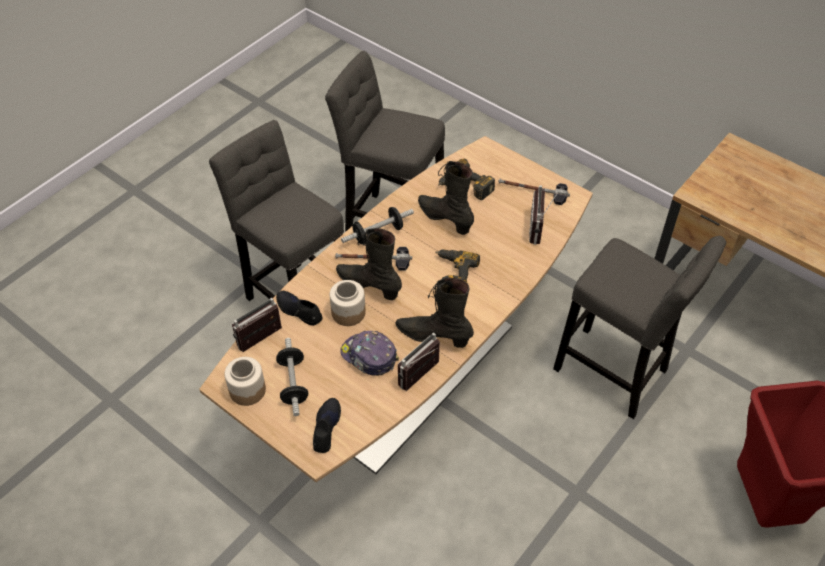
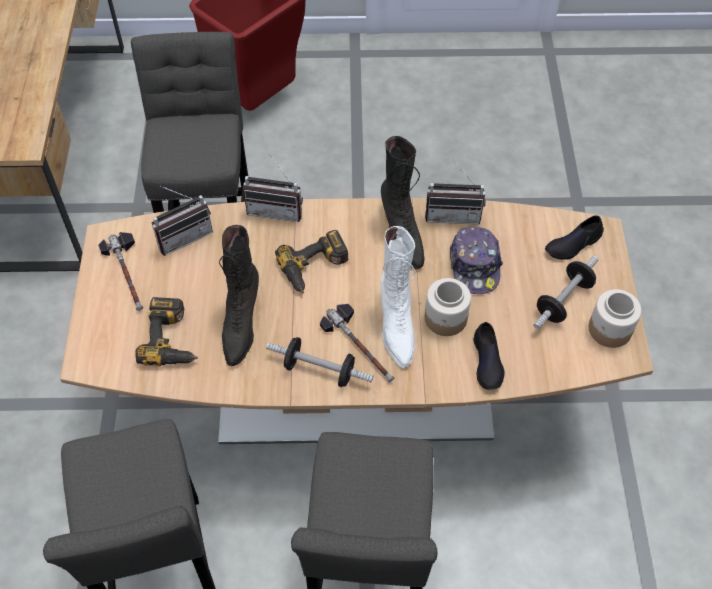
camera: 130 degrees left, 5 degrees up
(262, 341) = (552, 362): radio -> radio (276, 209)
(369, 285) = (396, 326): black boot -> white boot

